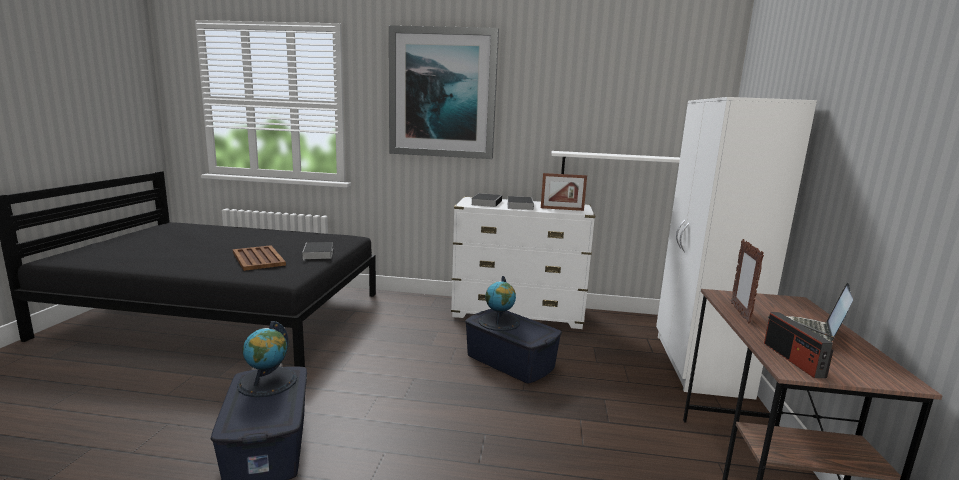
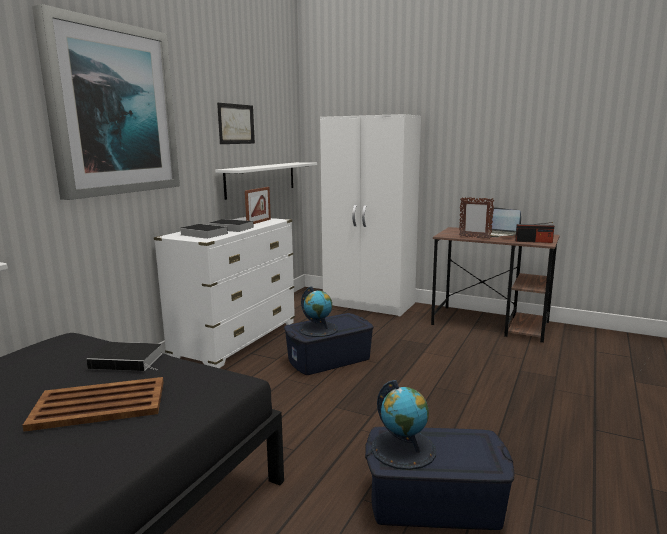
camera: 70 degrees left, 0 degrees up
(593, 107) = (236, 124): none -> picture

